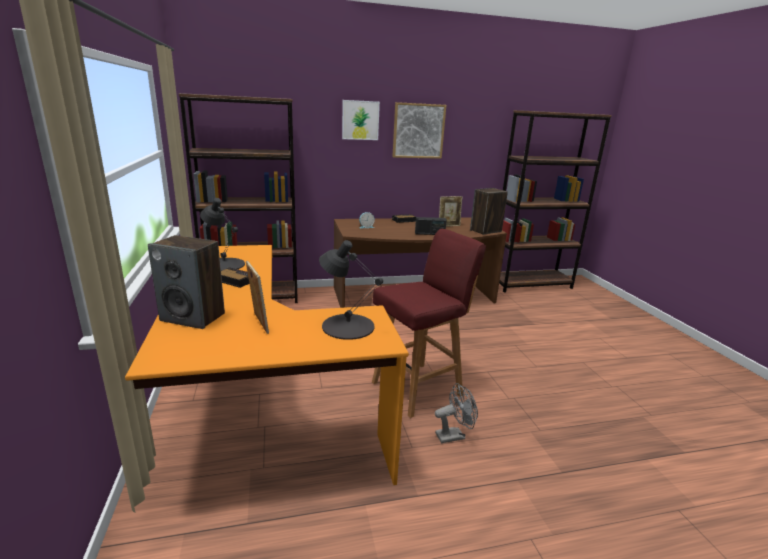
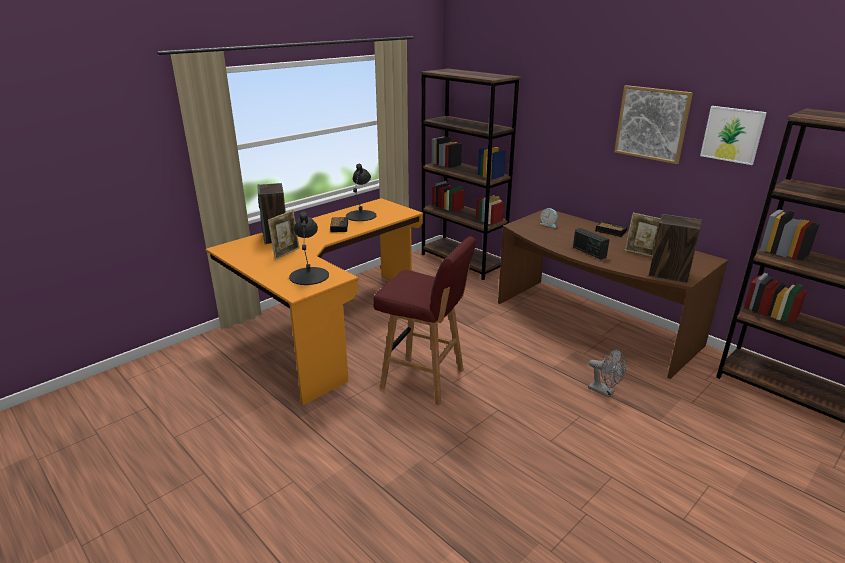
camera: 60 degrees right, 5 degrees up
(360, 120) = (585, 103): picture -> picture (732, 134)
(454, 435) = (378, 415): grey fan -> grey fan (605, 391)

